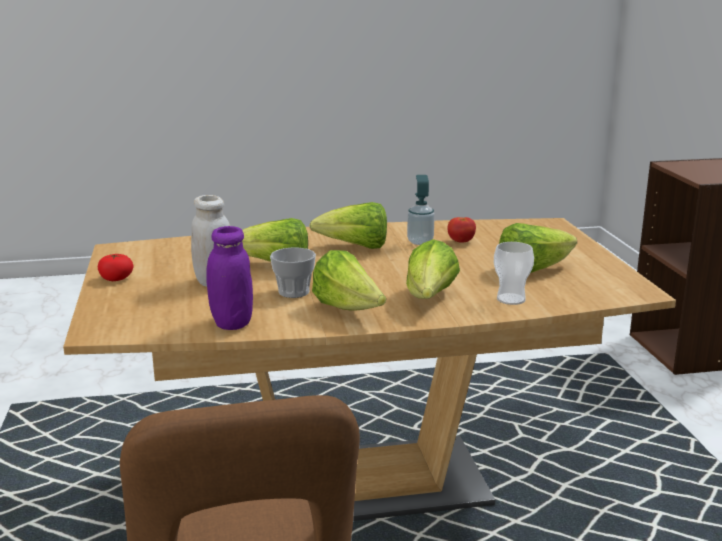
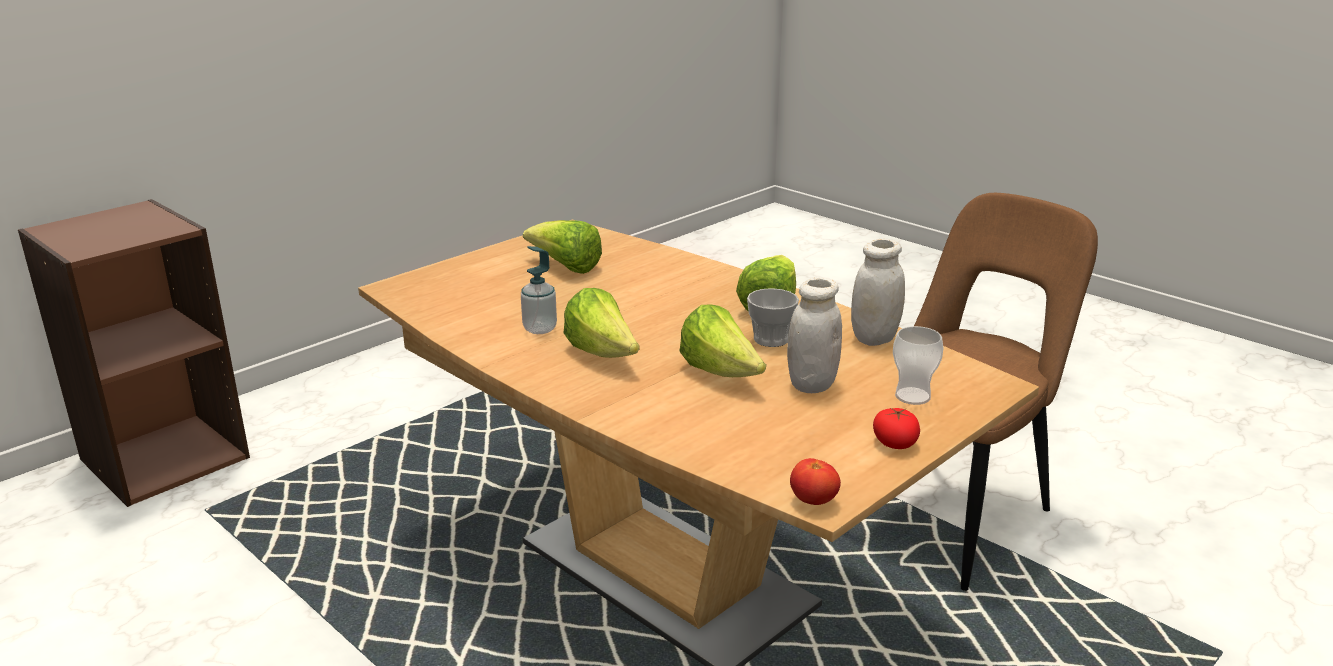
camera: 125 degrees left, 5 degrees up
(232, 323) = (874, 338): purple jar -> white jar
(430, 298) = (696, 286): lettuce -> none
(460, 242) = (515, 311): tomato -> tomato (813, 501)
(511, 299) = (652, 261): cup -> cup (912, 396)

